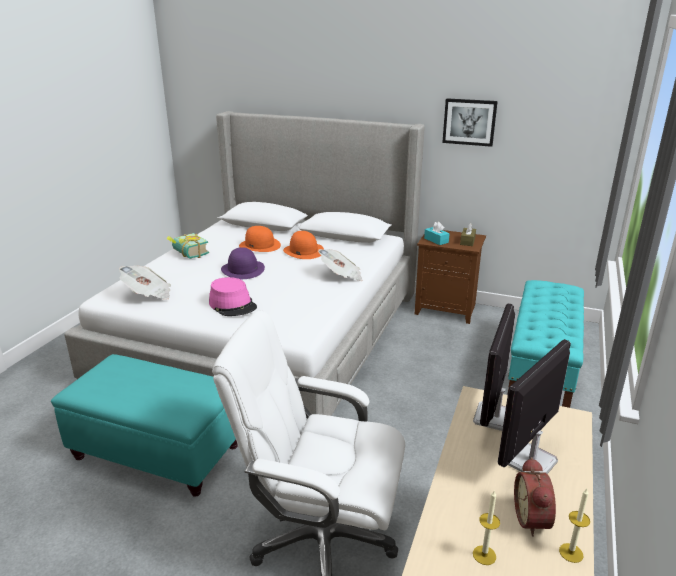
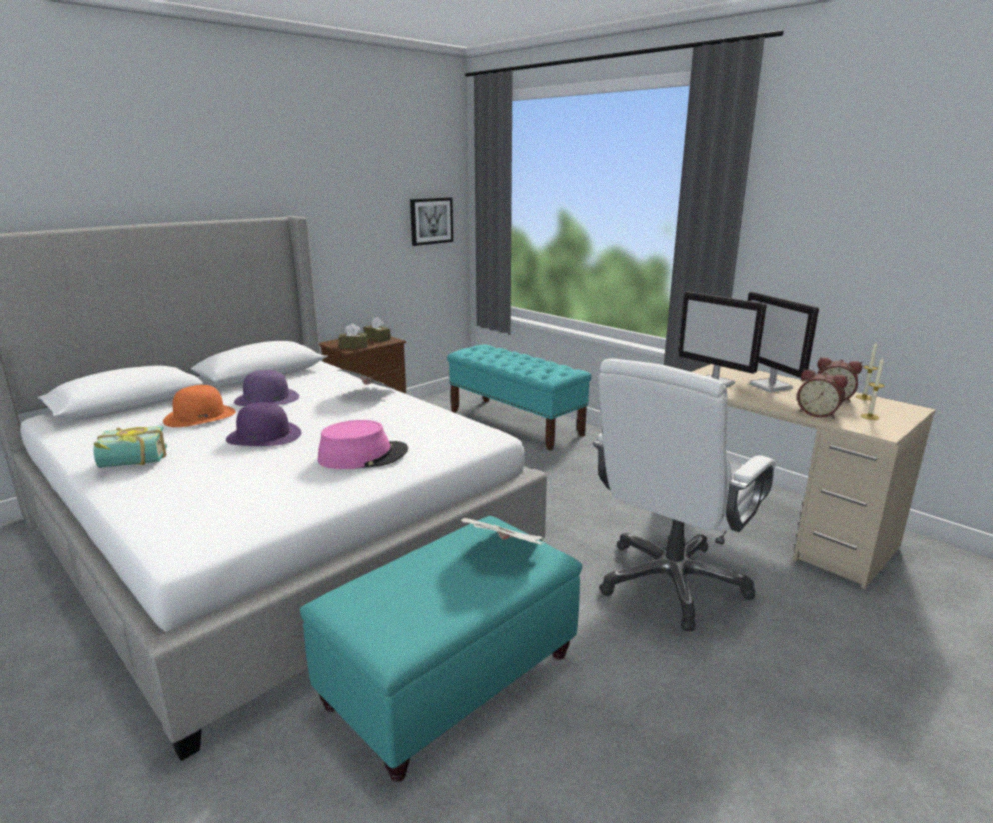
camera: 65 degrees left, 5 degrees down
(148, 294) = (242, 505): newspaper -> newspaper (506, 551)
(303, 251) = (266, 399): orange hat -> purple hat
(436, 240) = (353, 346): turquoise tissue box -> brown tissue box
(456, 505) = (817, 413): none -> alarm clock
(469, 122) = (337, 207): picture -> picture (431, 221)

